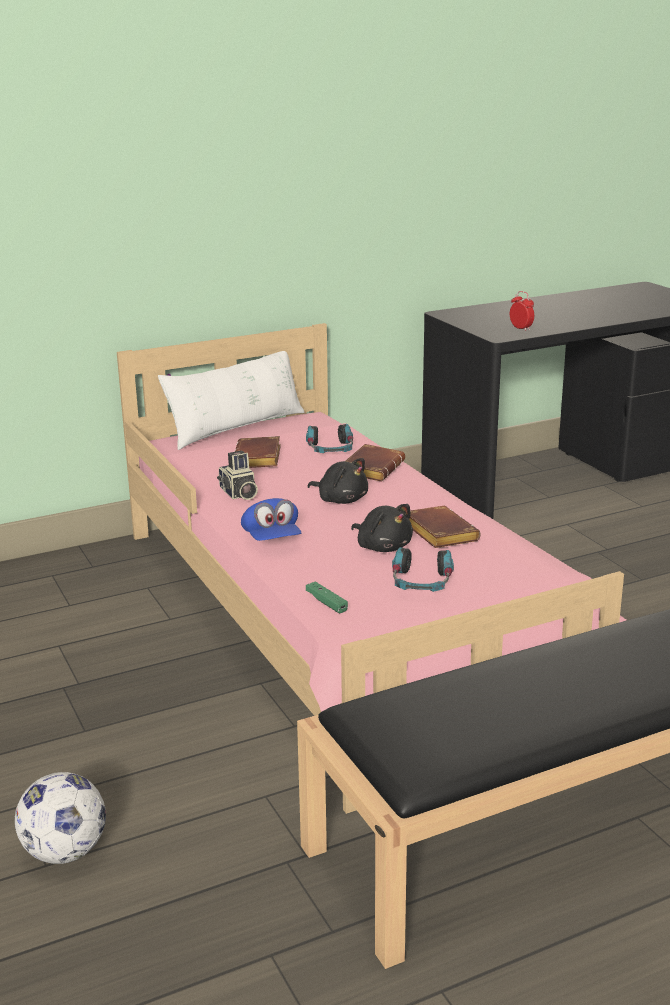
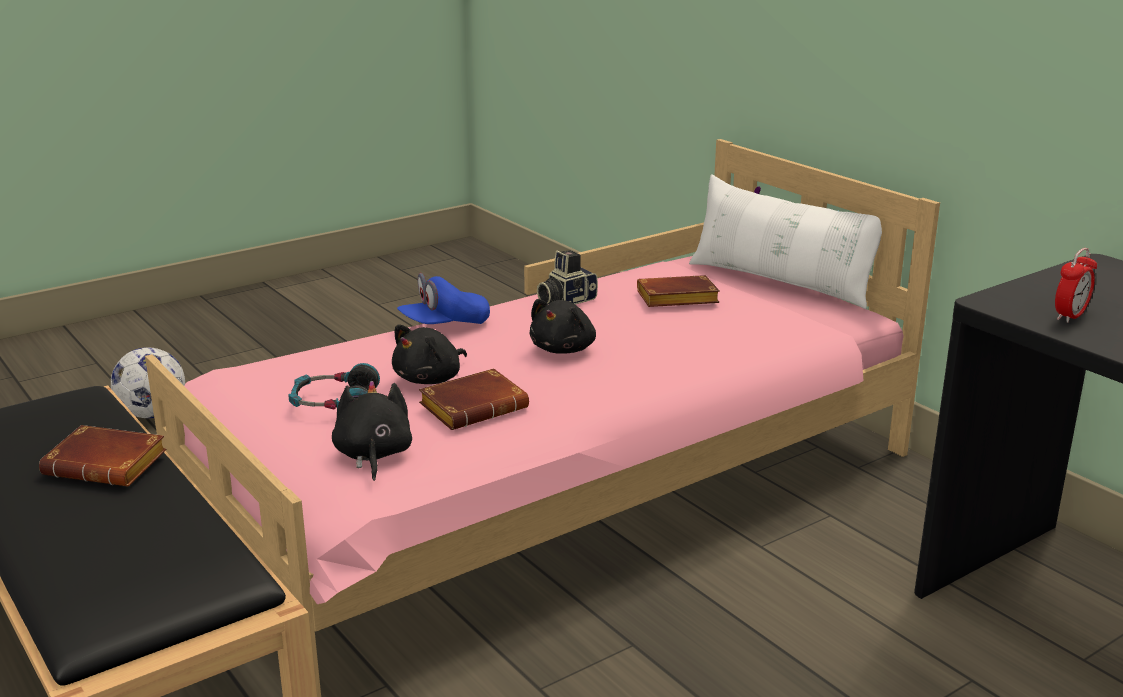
camera: 80 degrees right, 0 degrees up
(326, 603) = (292, 361): green game controller -> none
(330, 450) = (731, 332): headphones -> none
(372, 468) = (677, 359): brown book -> brown book (110, 465)
(511, 569) = (373, 455): none -> black plush toy

